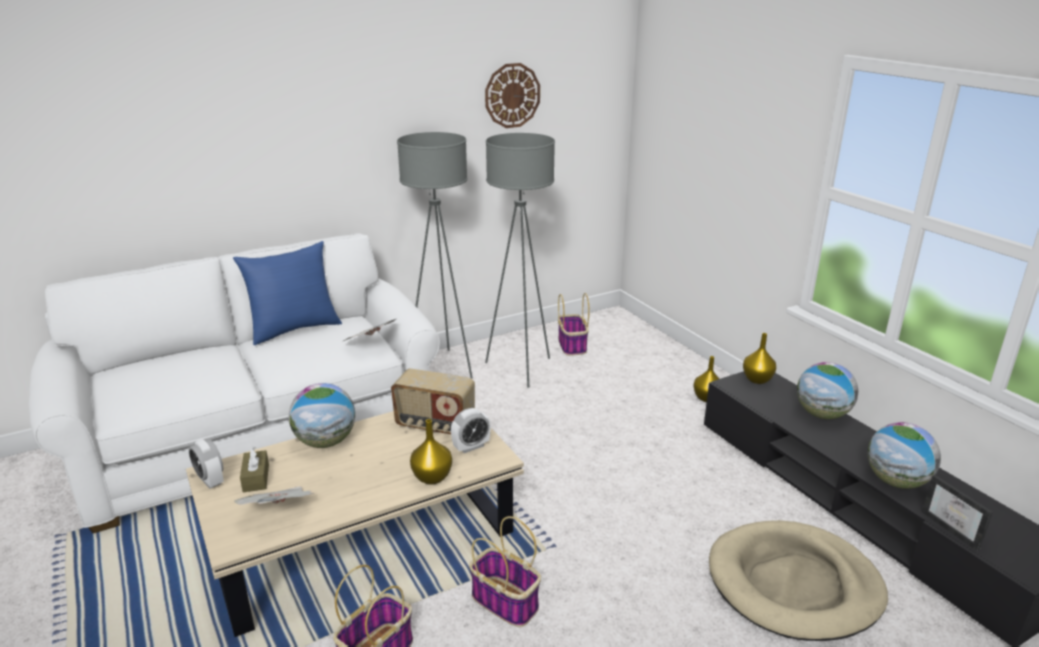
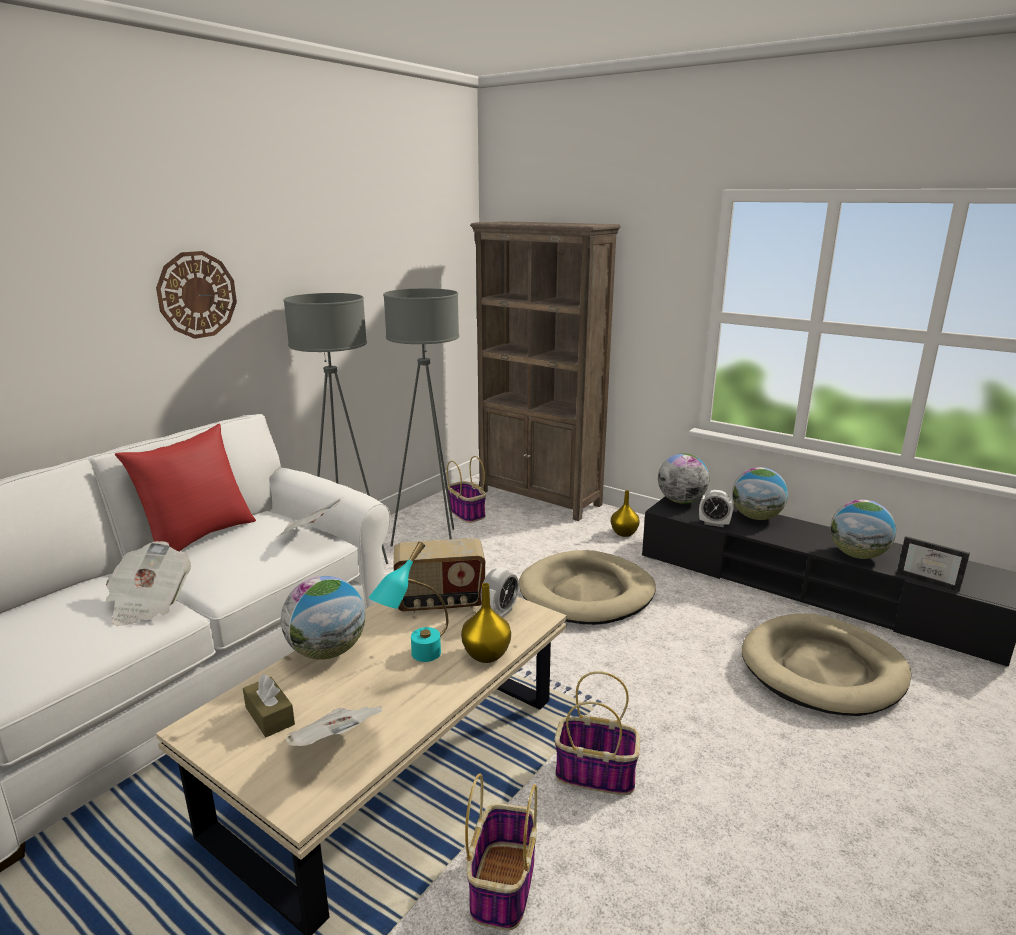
camera: 25 degrees left, 5 degrees down
(210, 480) = (206, 737): alarm clock -> alarm clock (714, 523)
(227, 375) = (149, 603): none -> newspaper
(294, 329) = (198, 537): blue pillow -> red pillow
(379, 466) = (415, 660): none -> turquoise table lamp
(512, 95) = (381, 255): wall clock -> wall clock (197, 295)
(622, 447) = (587, 593): none -> beige dog bed
(652, 344) = (540, 498): none -> brown bookcase
(756, 379) = (681, 501): yellow vase -> globe

